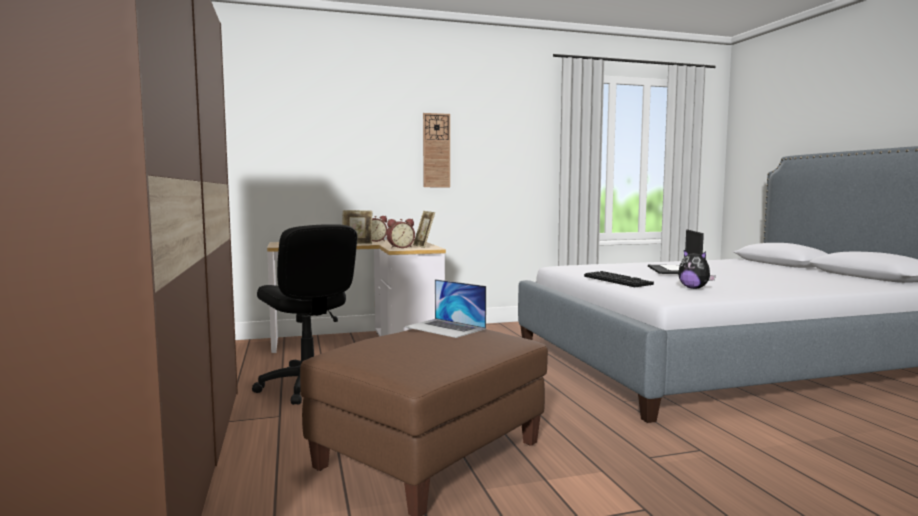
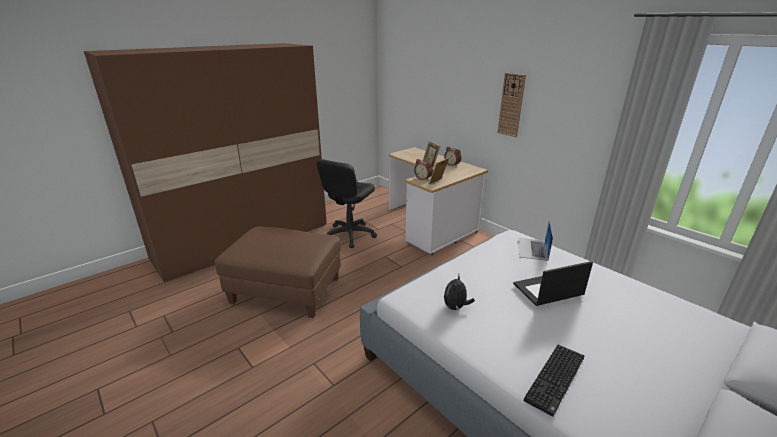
camera: 65 degrees right, 20 degrees up
(445, 328) = (305, 240): laptop -> laptop (532, 249)
(618, 281) = (457, 269): keyboard -> keyboard (556, 380)

